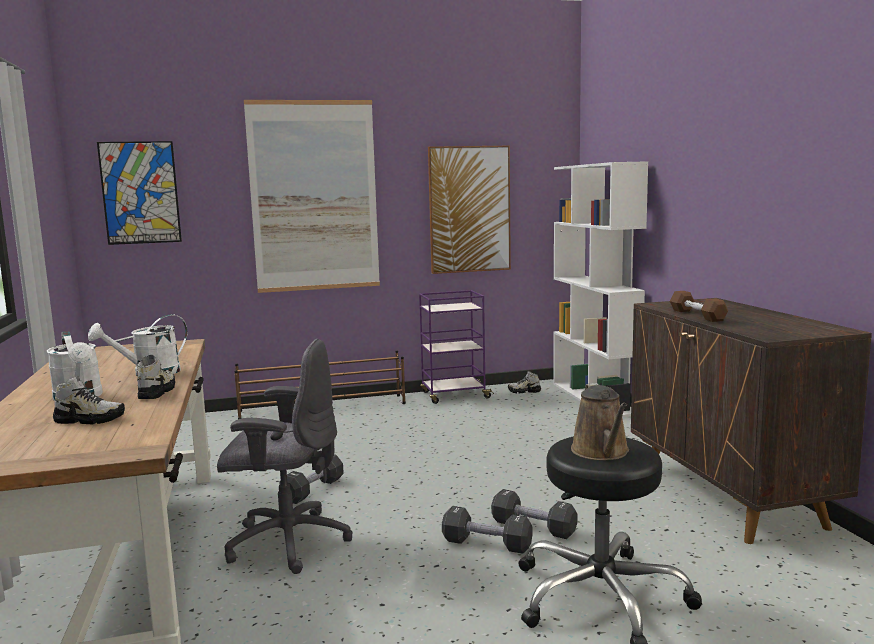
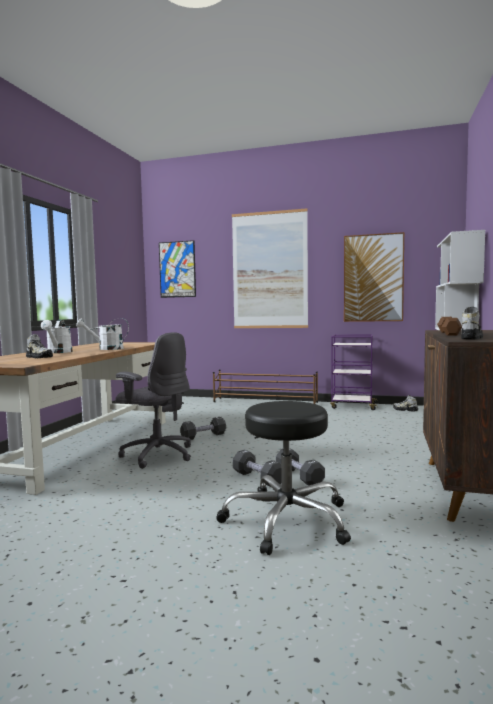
camera: 30 degrees right, 5 degrees down
(157, 392) = (90, 353): shoe -> shoe (471, 338)
(601, 452) = (282, 408): brown watering can -> none

